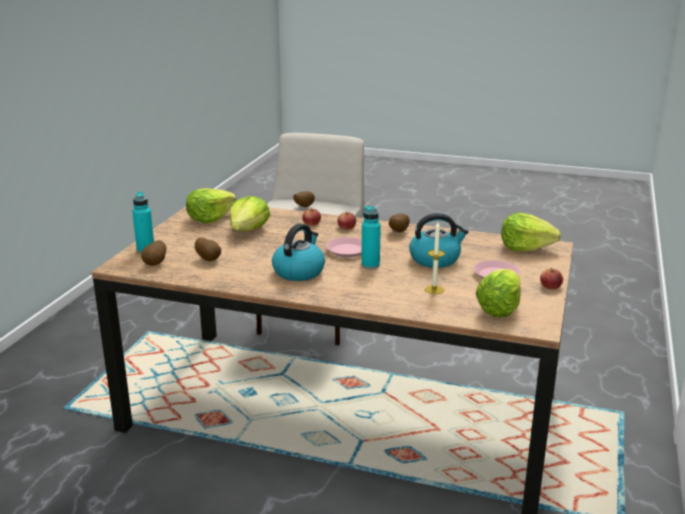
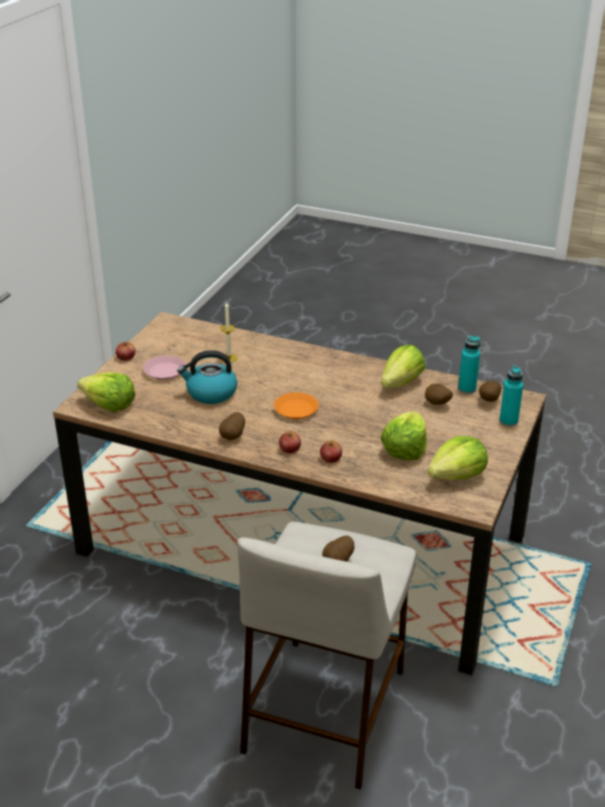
camera: 175 degrees left, 10 degrees up
(299, 271) = (346, 384): kettle -> none
(347, 250) = (295, 409): pink plate -> orange plate
(370, 265) = (277, 389): turquoise bottle -> turquoise bottle (467, 389)
(499, 309) = (185, 337): lettuce -> lettuce (401, 383)

